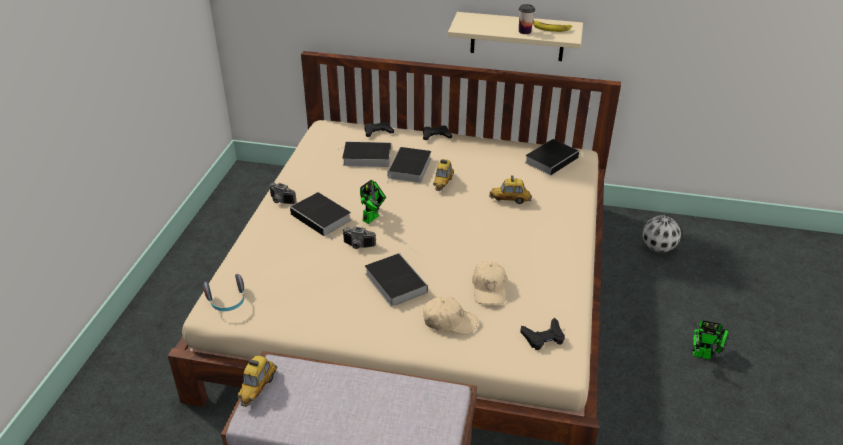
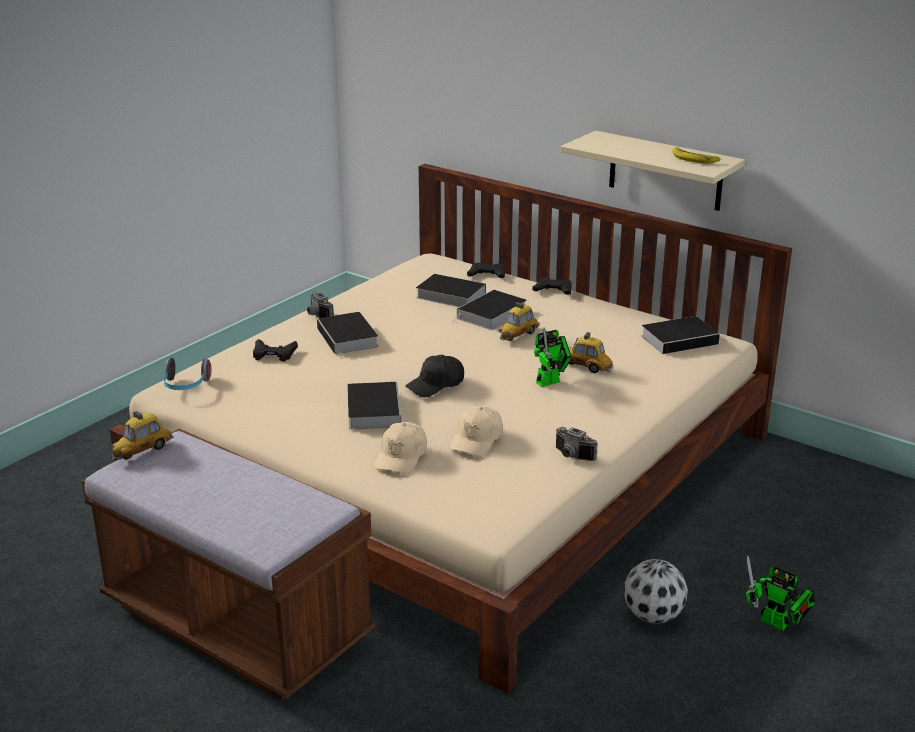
camera: 25 degrees right, 10 degrees down
(358, 246) = (363, 370): camera -> camera (571, 456)
(372, 217) = (404, 349): toy robot -> toy robot (551, 381)
(421, 245) = (436, 385): none -> black cap
(449, 321) = (401, 457): beige cap -> beige cap turned 75 degrees clockwise
(524, 31) = (655, 157): cup -> none
(543, 337) = (497, 497): black game controller -> black game controller (273, 354)
(658, 248) = (816, 498): football -> football (654, 616)

